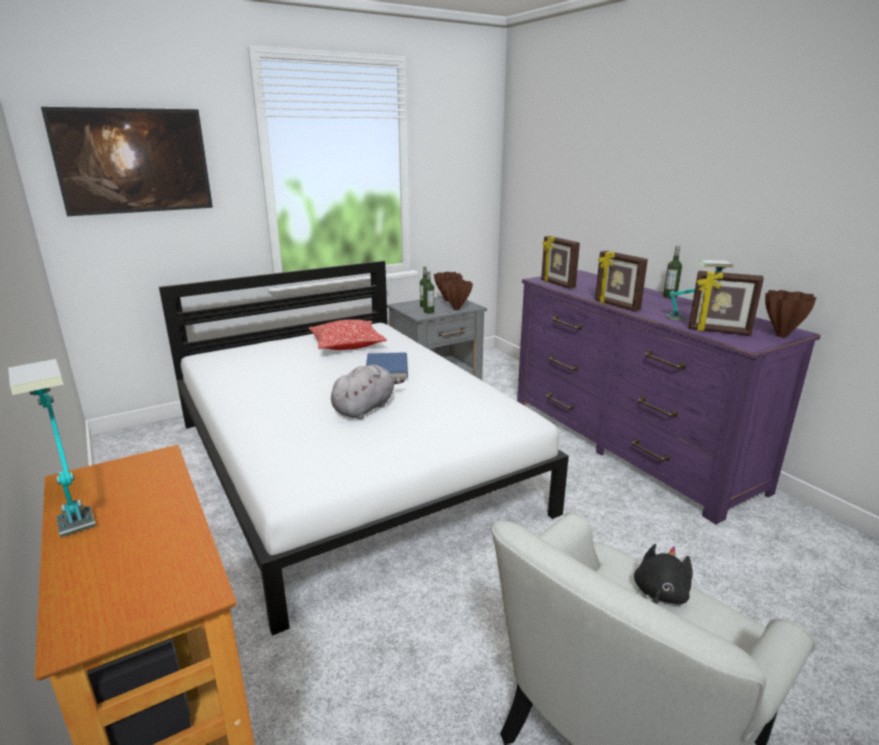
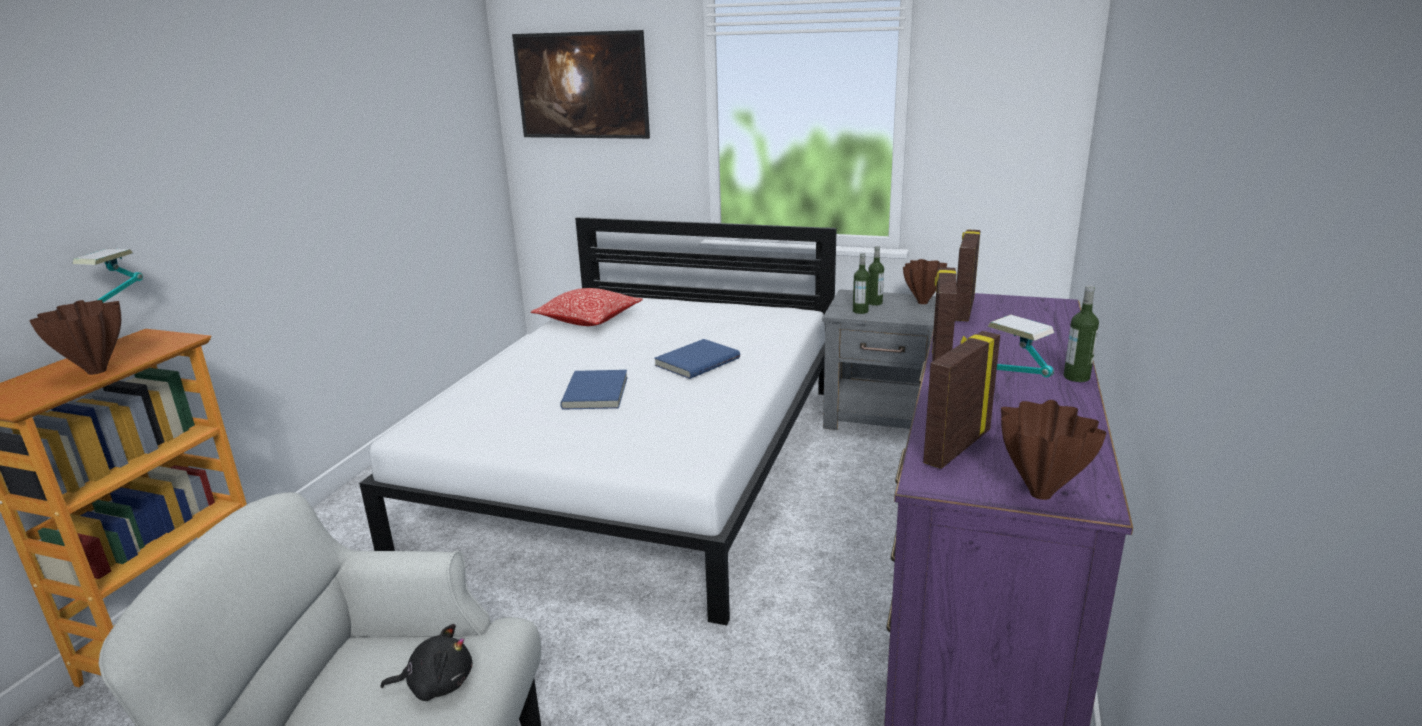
camera: 50 degrees right, 0 degrees up
(347, 345) = (722, 325): pillow -> pillow (589, 319)
(365, 408) = (597, 392): grey plush toy -> blue book
(457, 309) = (903, 317): brown vase -> brown vase (97, 372)
(718, 332) = (955, 446): picture frame -> picture frame turned 60 degrees clockwise

